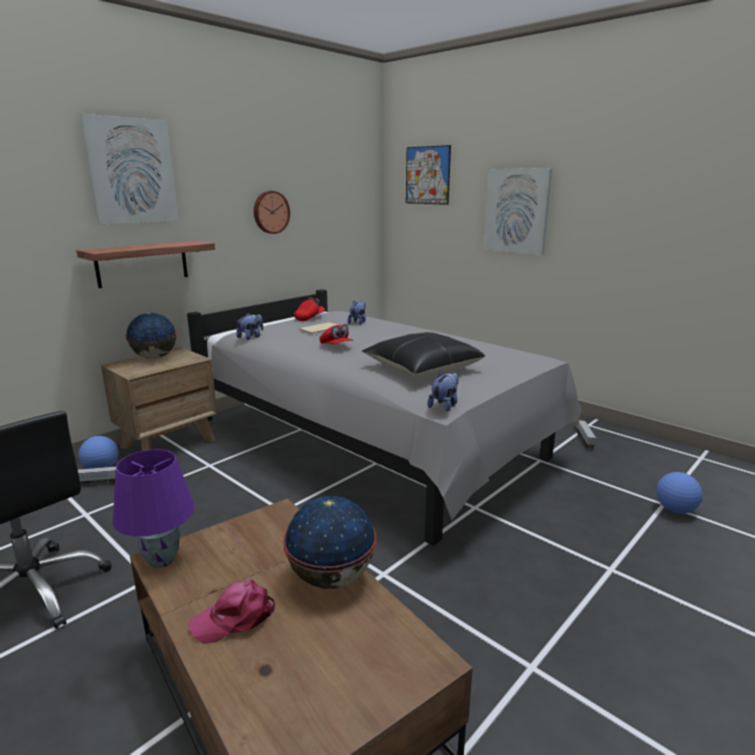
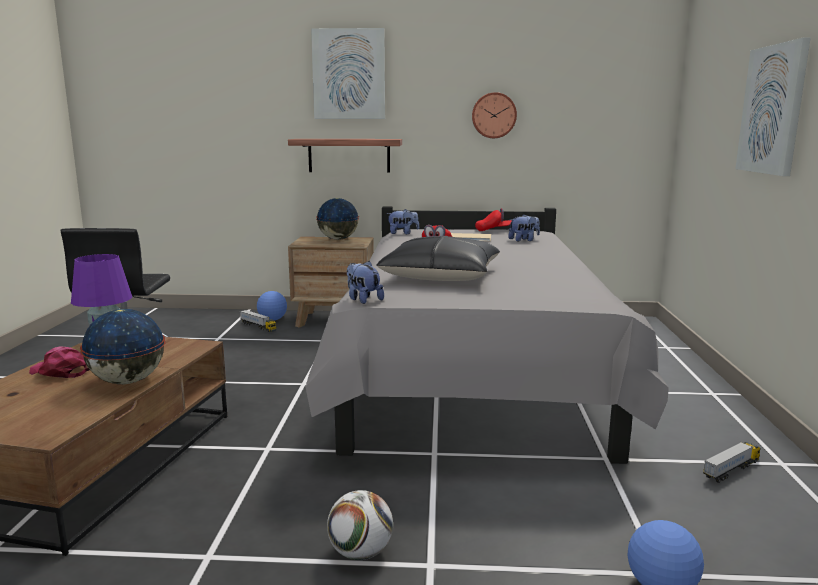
camera: 50 degrees right, 5 degrees down
(427, 175) = (709, 68): picture -> none
(444, 405) = (363, 299): plush toy -> plush toy turned 120 degrees counterclockwise
(578, 590) = (360, 553): none -> football

